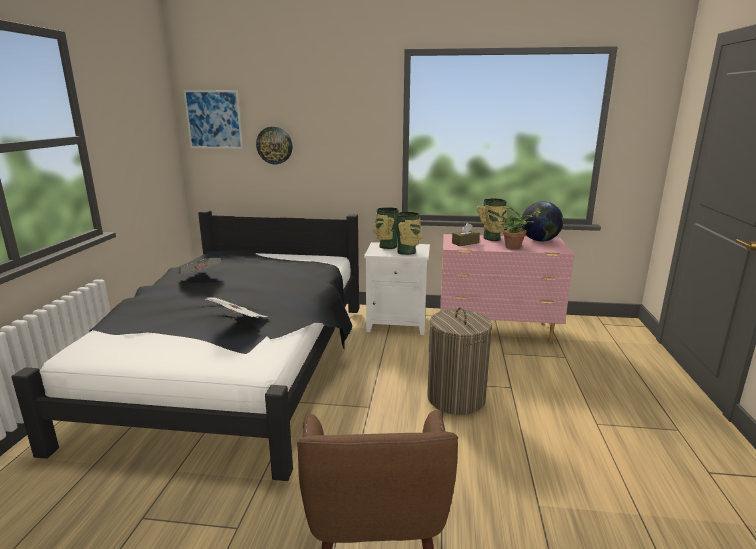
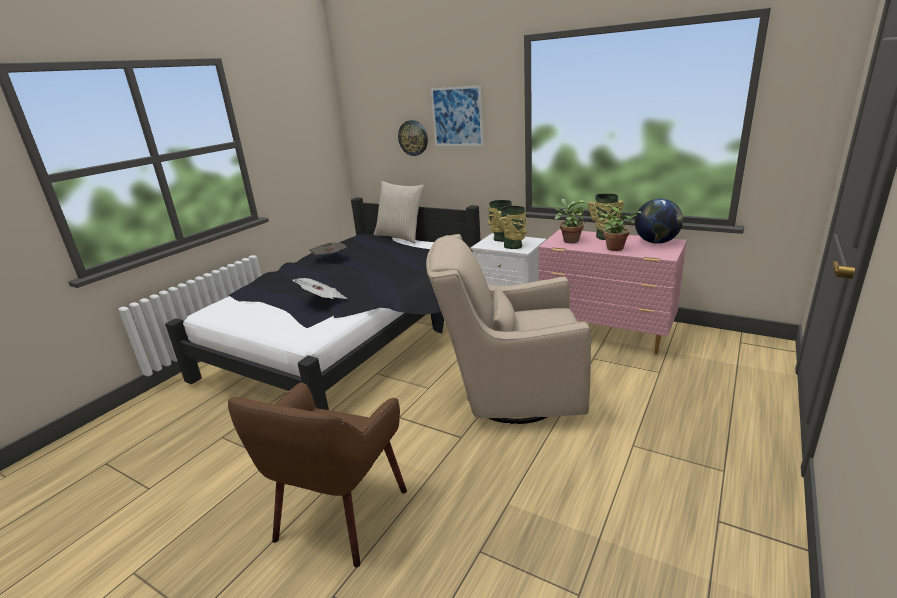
camera: 25 degrees right, 5 degrees up
(214, 119) = (365, 115): picture -> picture (457, 117)
(264, 251) = (400, 237): none -> beige pillow
(456, 398) = (510, 394): laundry basket -> beige armchair
(465, 243) = (569, 240): brown tissue box -> potted plant

